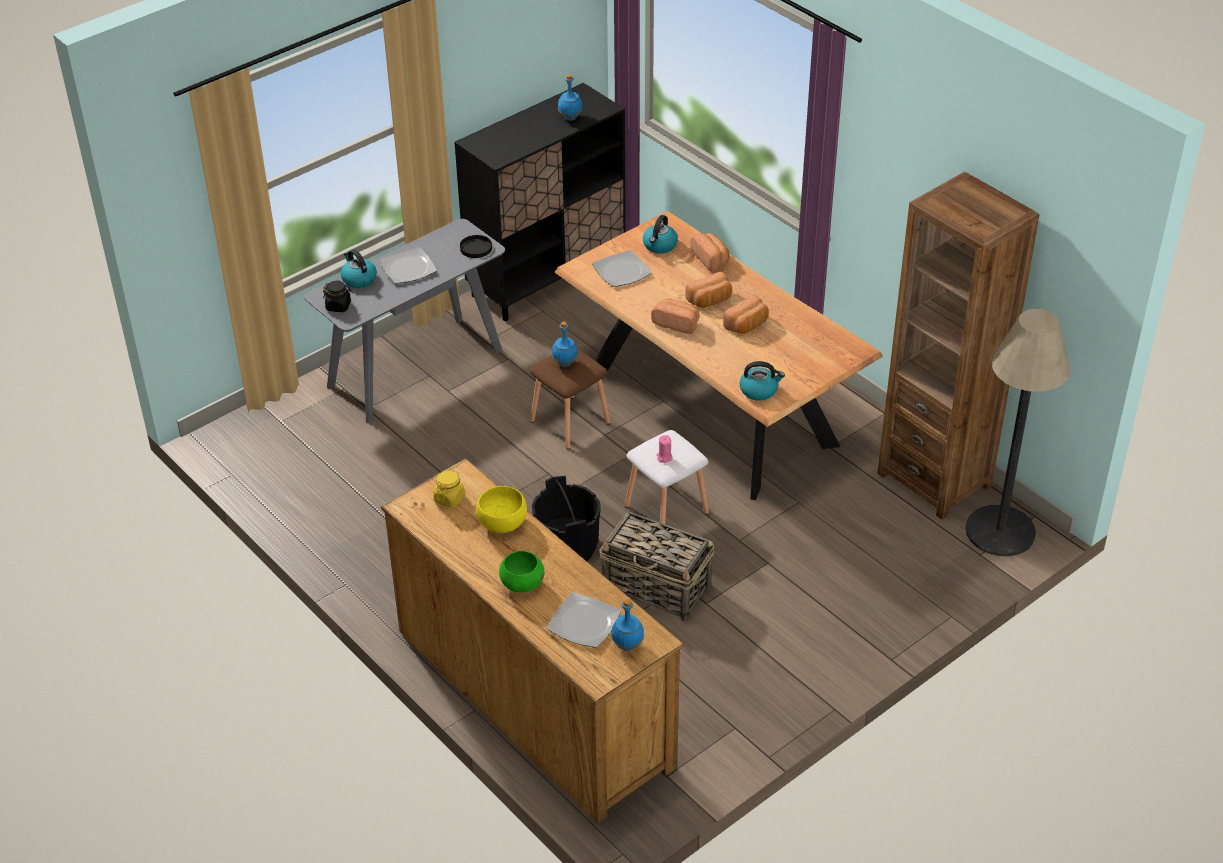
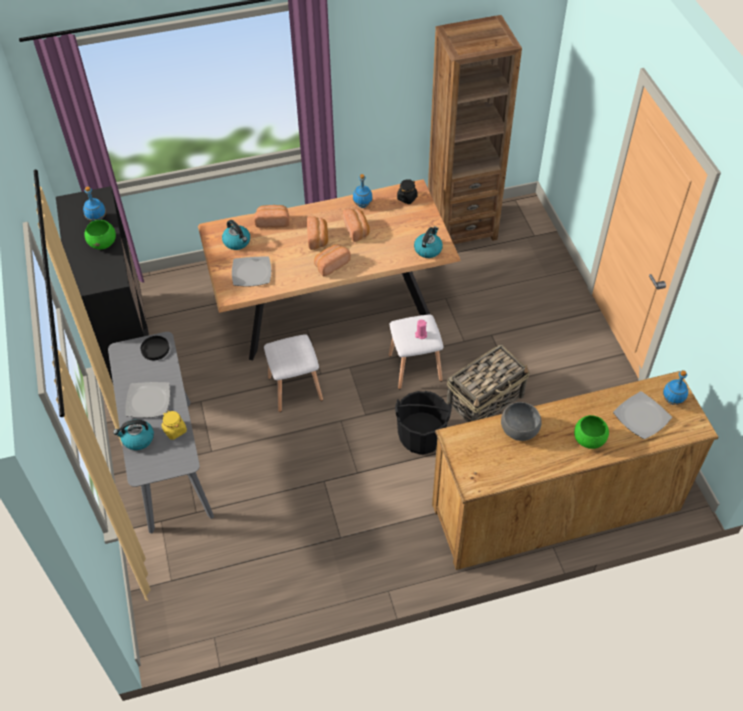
camera: 65 degrees left, 10 degrees up
(338, 306) = (164, 464): black jar -> black jar (407, 198)
(449, 498) = (477, 454): yellow jar -> yellow jar (174, 430)
(503, 523) = (519, 429): yellow bowl -> grey bowl
(540, 133) = (103, 243): none -> green bowl
(564, 363) = (287, 354): blue bottle -> blue bottle (362, 205)
(569, 422) = (294, 389): brown stool -> white stool
(1000, 531) = (520, 219): floor lamp -> none

